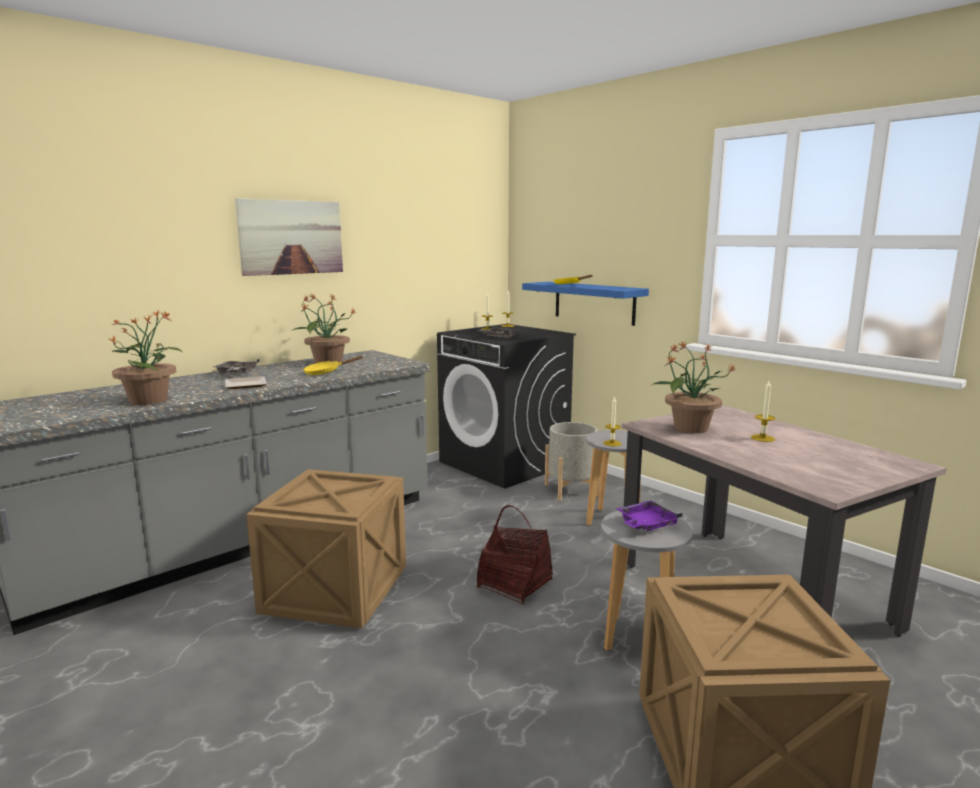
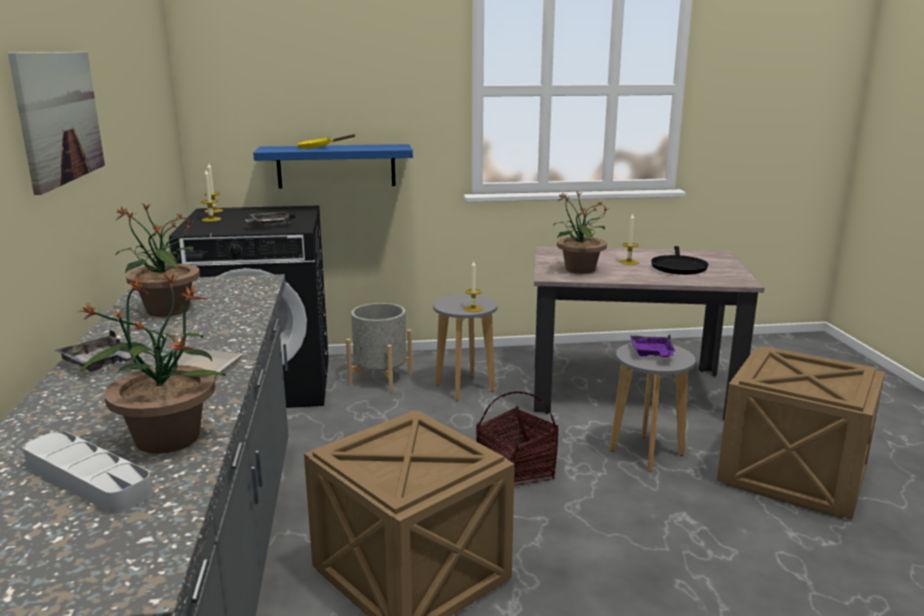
camera: 55 degrees left, 5 degrees up
(98, 401) = (87, 478): none -> grey tray
(326, 372) = (224, 320): yellow frying pan -> none
(802, 457) = (678, 267): none -> black frying pan

